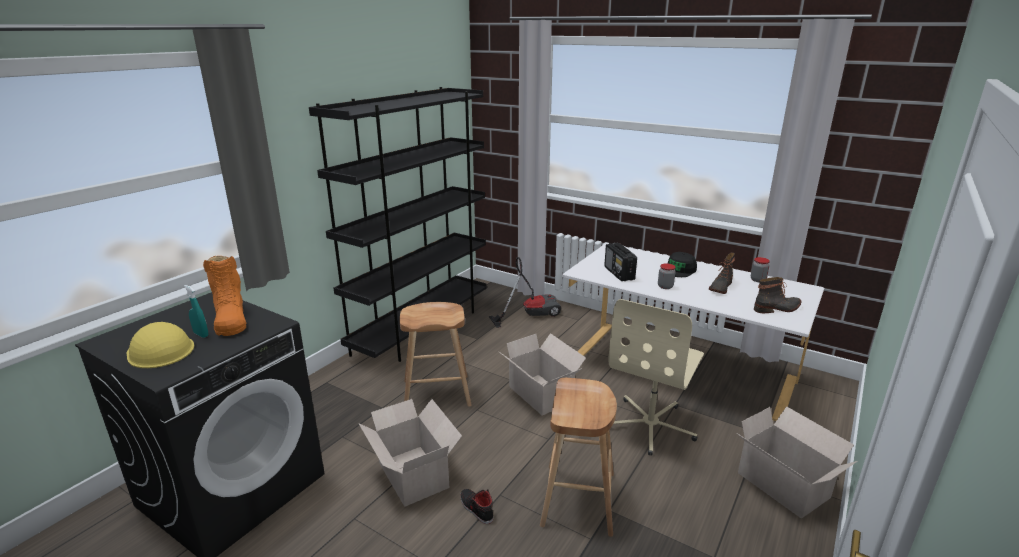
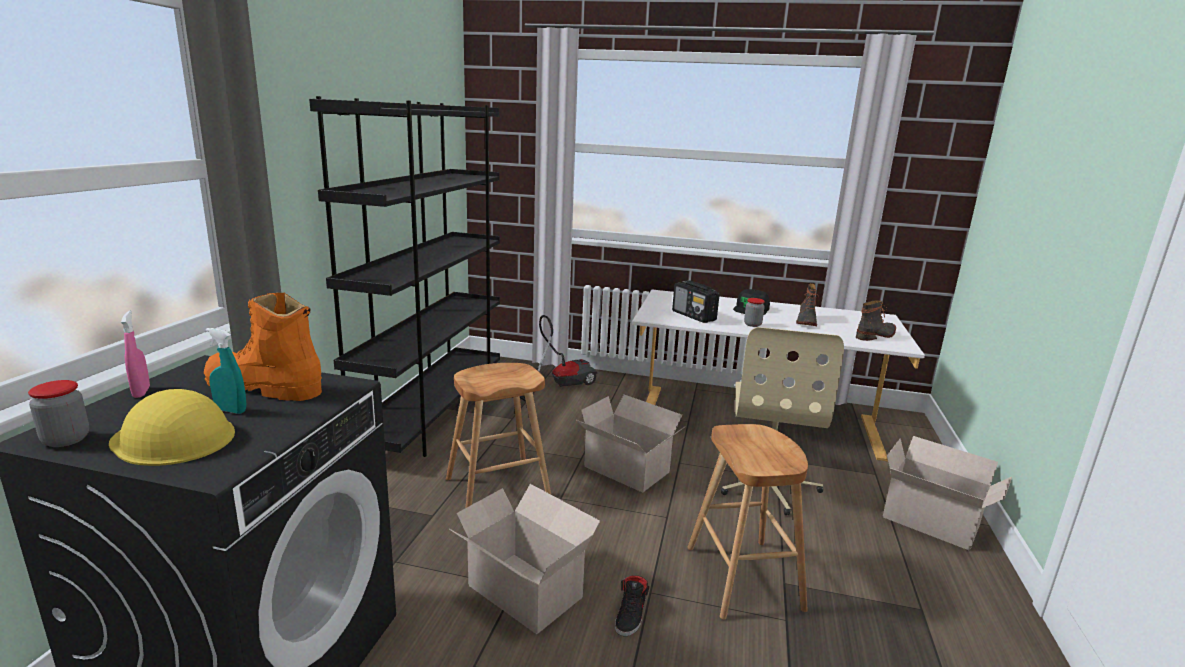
camera: 20 degrees left, 5 degrees down
(166, 315) = (141, 392): none -> pink spray bottle
(230, 319) = (264, 387): orange boot -> orange boot turned 150 degrees clockwise
(476, 508) = (631, 615): black shoe -> black shoe turned 105 degrees counterclockwise
(758, 280) = (833, 313): jar -> jar (66, 440)

